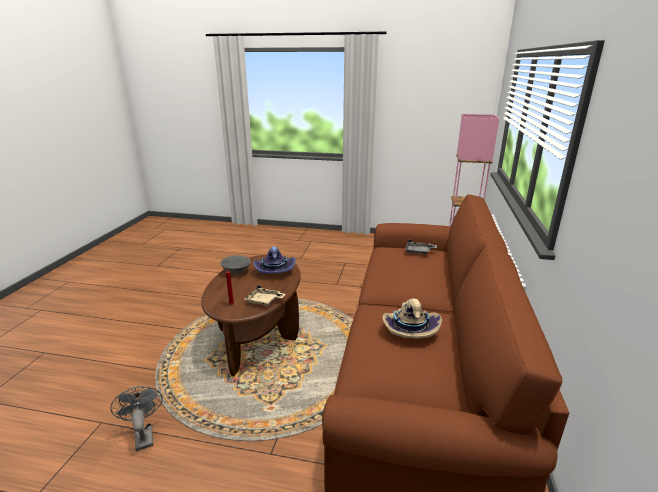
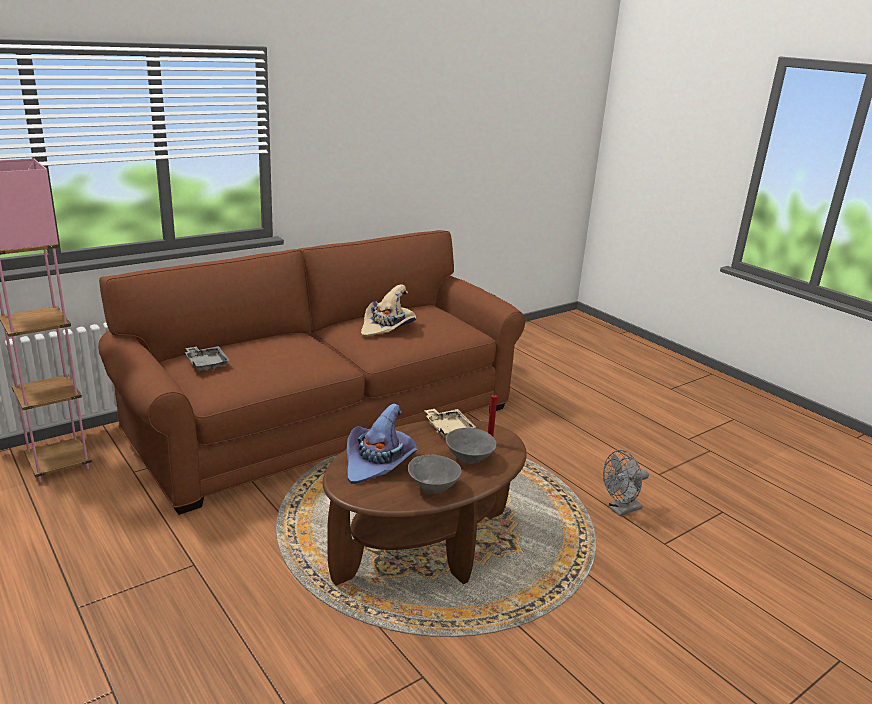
camera: 140 degrees left, 0 degrees up
(143, 435) = (620, 509): grey fan -> grey fan turned 45 degrees clockwise
(233, 291) = (469, 459): none -> grey bowl

